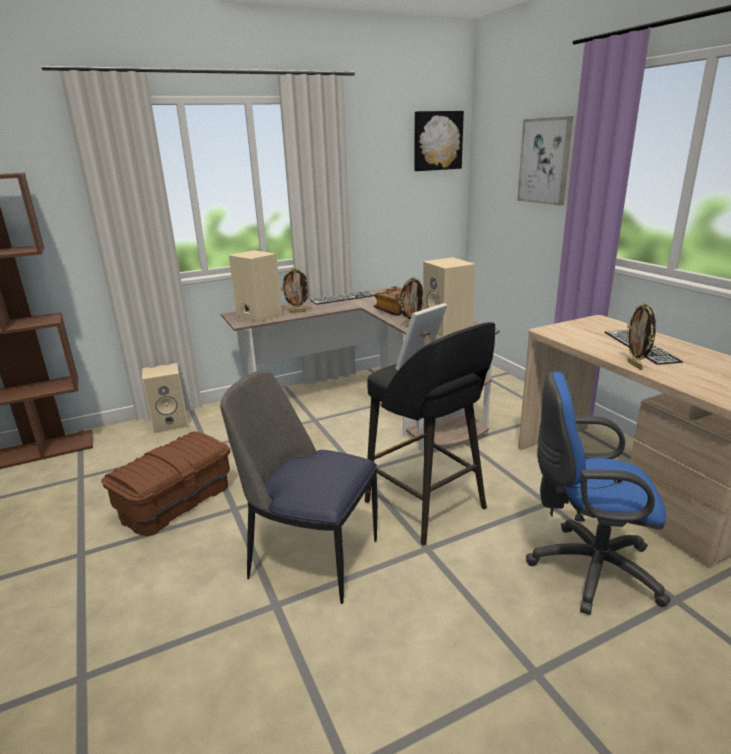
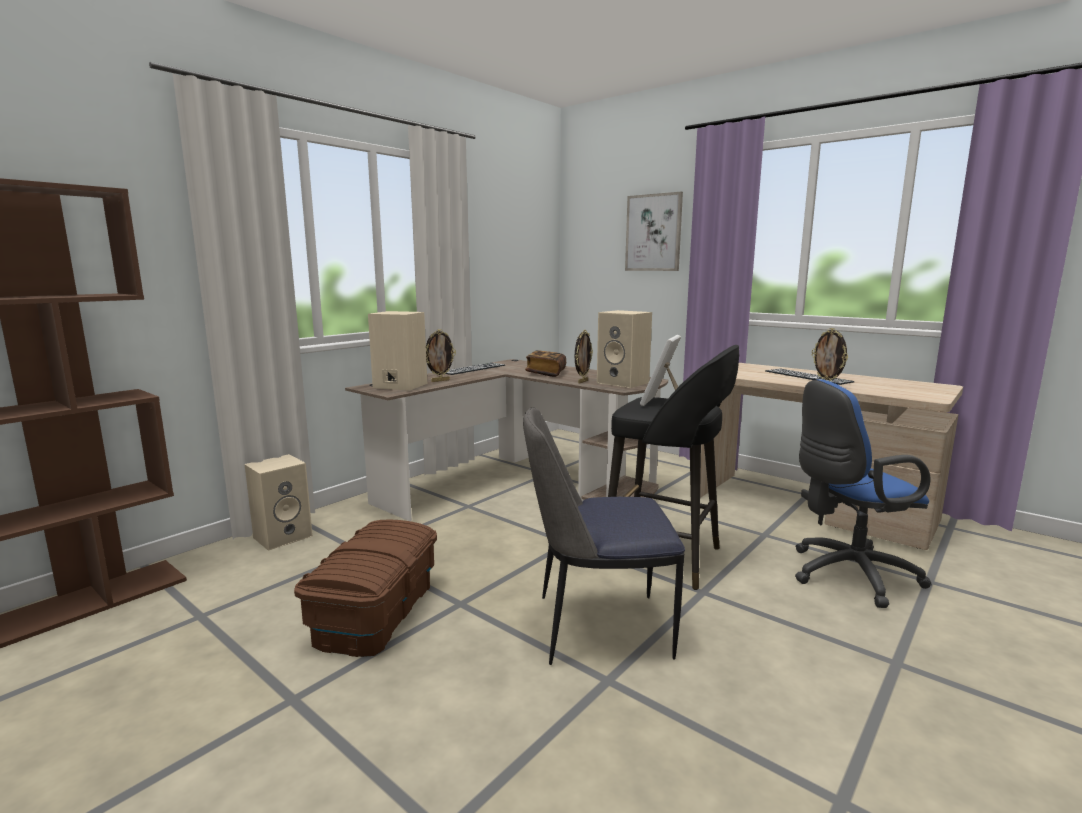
camera: 25 degrees left, 10 degrees down
(437, 141) = (535, 215): picture -> none

